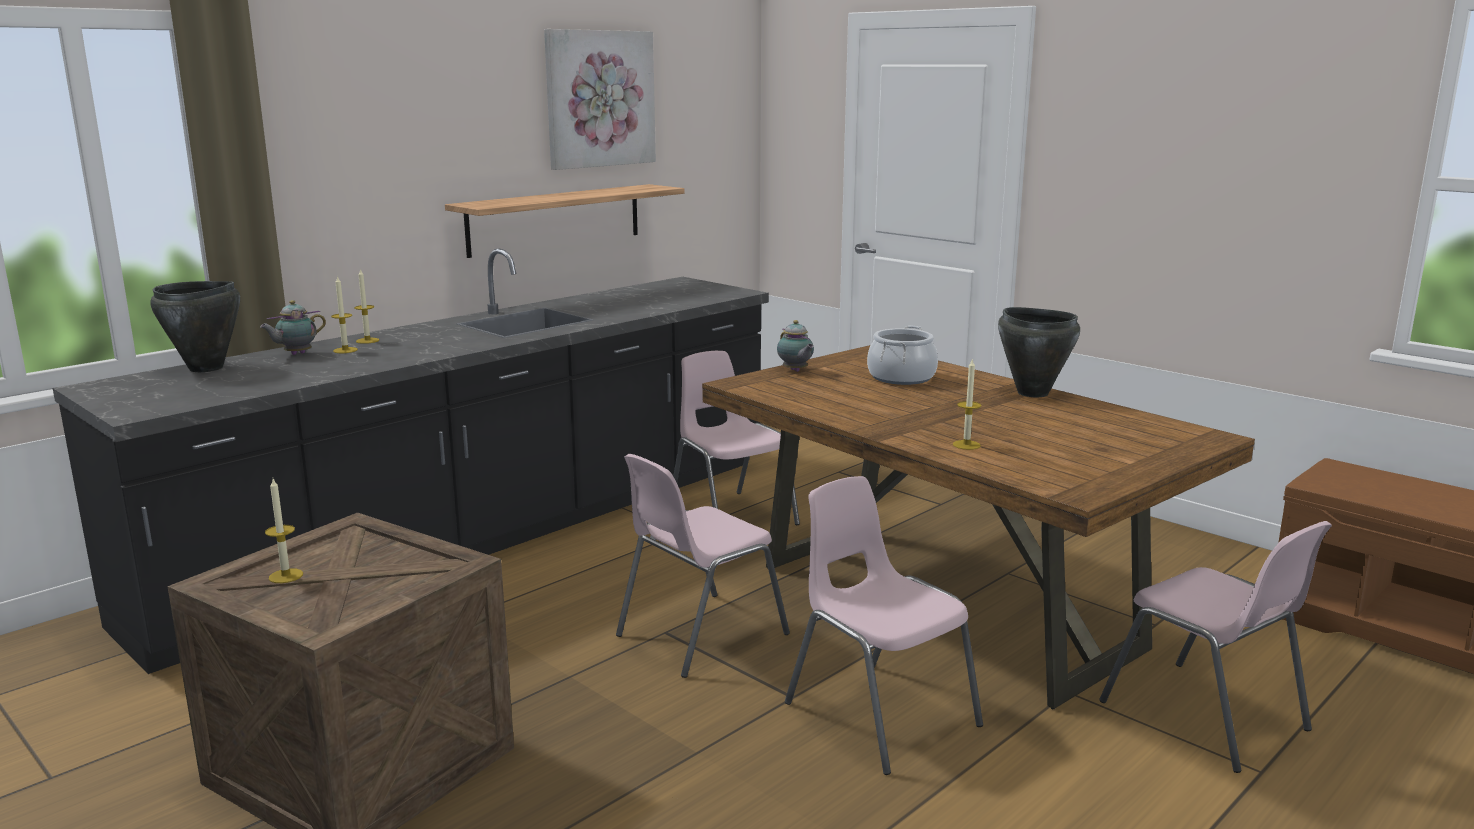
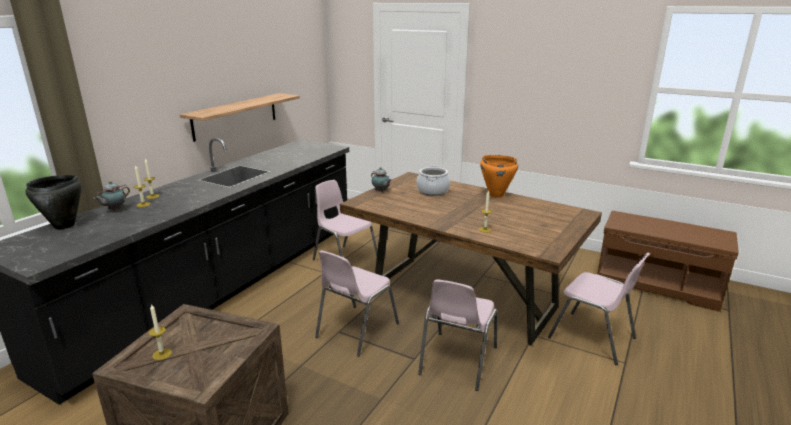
camera: 15 degrees left, 5 degrees up
(599, 98) = (252, 50): picture -> none
(879, 713) = (457, 361): pink chair -> pink chair turned 105 degrees counterclockwise
(1032, 393) = (496, 195): black cooking pot -> orange cooking pot

